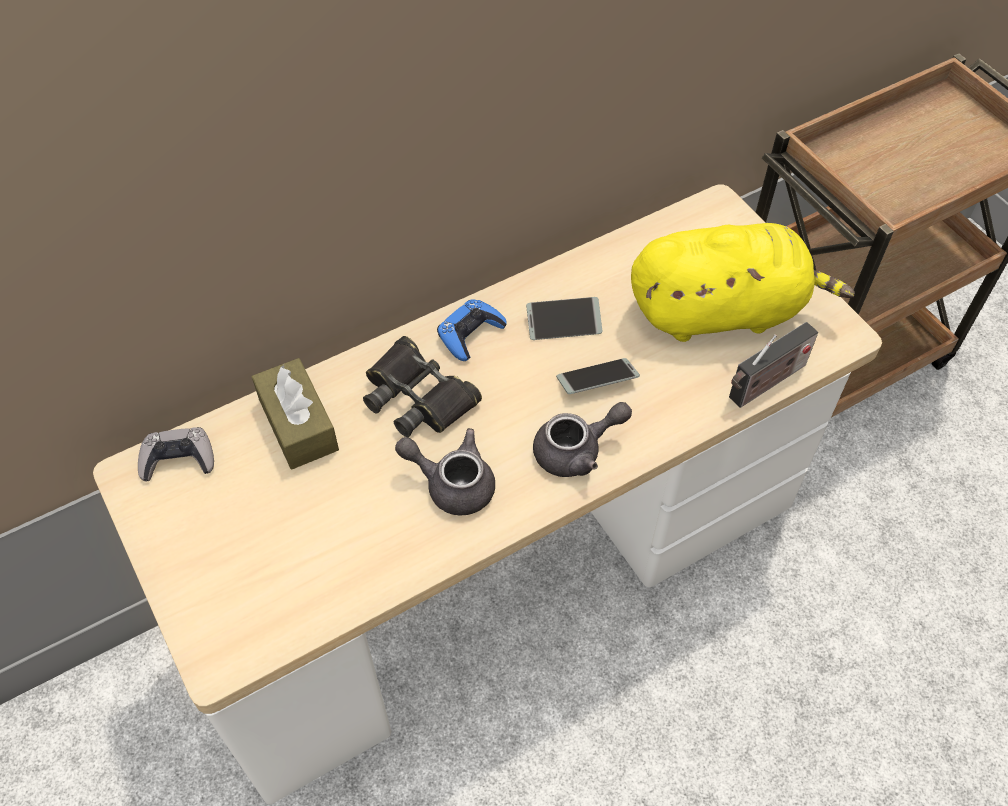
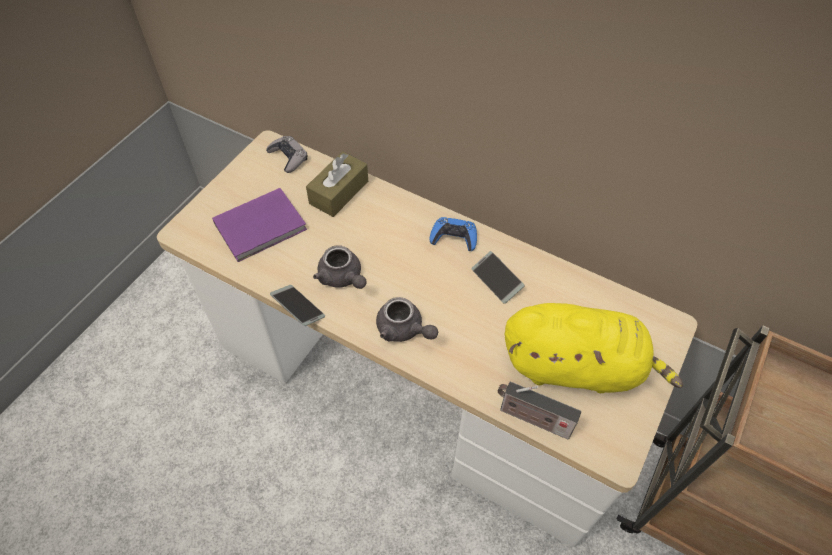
camera: 60 degrees right, 0 degrees up
(290, 545) = (263, 226): none -> purple book
(418, 396) = (392, 234): black binoculars -> none
(452, 483) = (342, 278): grey teapot -> grey teapot turned 150 degrees clockwise
(597, 381) = (464, 317): phone -> phone (298, 308)
(722, 311) = (576, 366): yellow plush toy -> yellow plush toy turned 45 degrees counterclockwise

